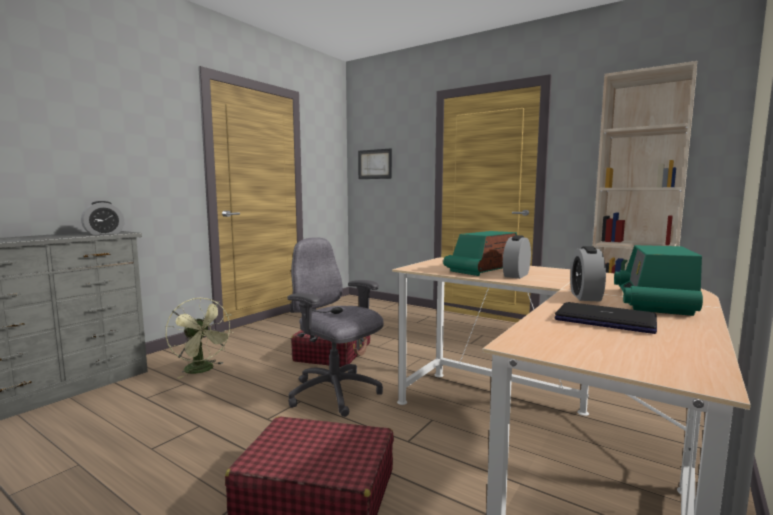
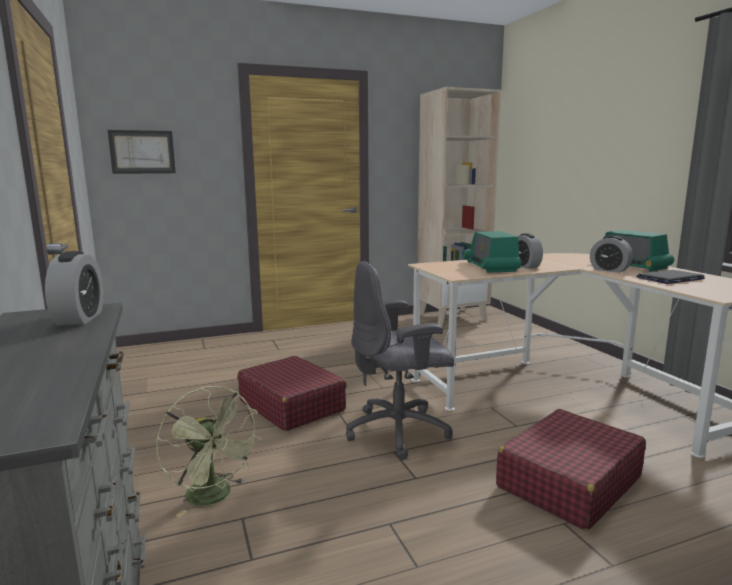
camera: 55 degrees left, 5 degrees up
(202, 370) = (215, 497): green fan -> green fan turned 60 degrees clockwise

